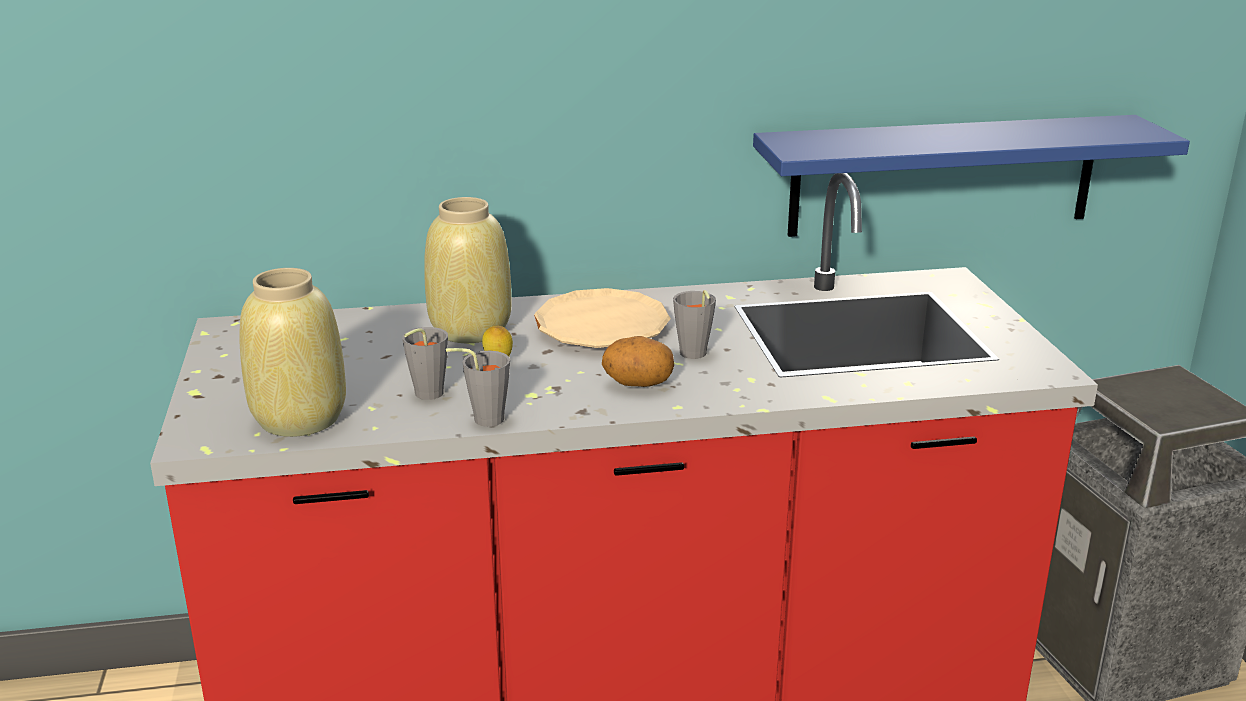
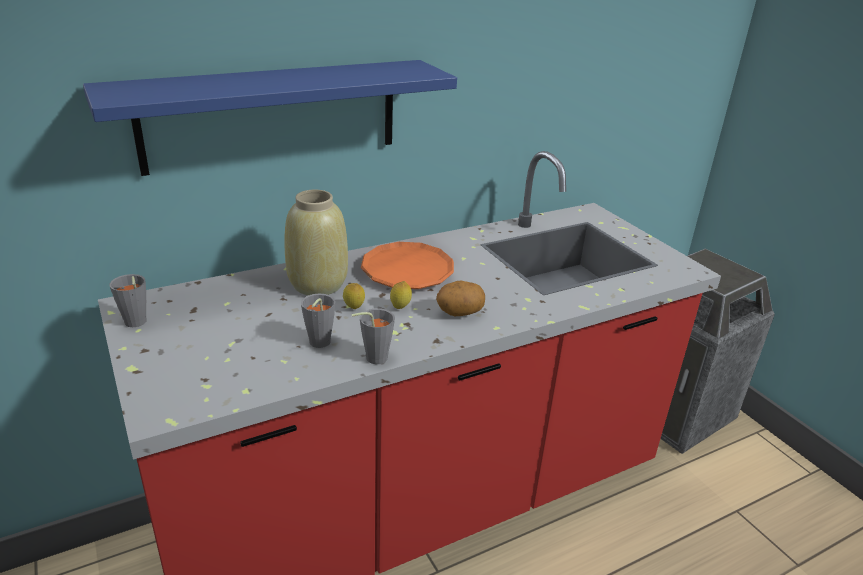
camera: 20 degrees left, 5 degrees up
(299, 418) = (233, 379): beige vase -> none
(561, 368) = (400, 308): none -> lemon
(602, 328) = (407, 271): beige plate -> orange plate
(694, 356) = (480, 286): grey cup -> grey cup (136, 324)
(943, 175) = (583, 147): blue shelf -> blue shelf (272, 115)

